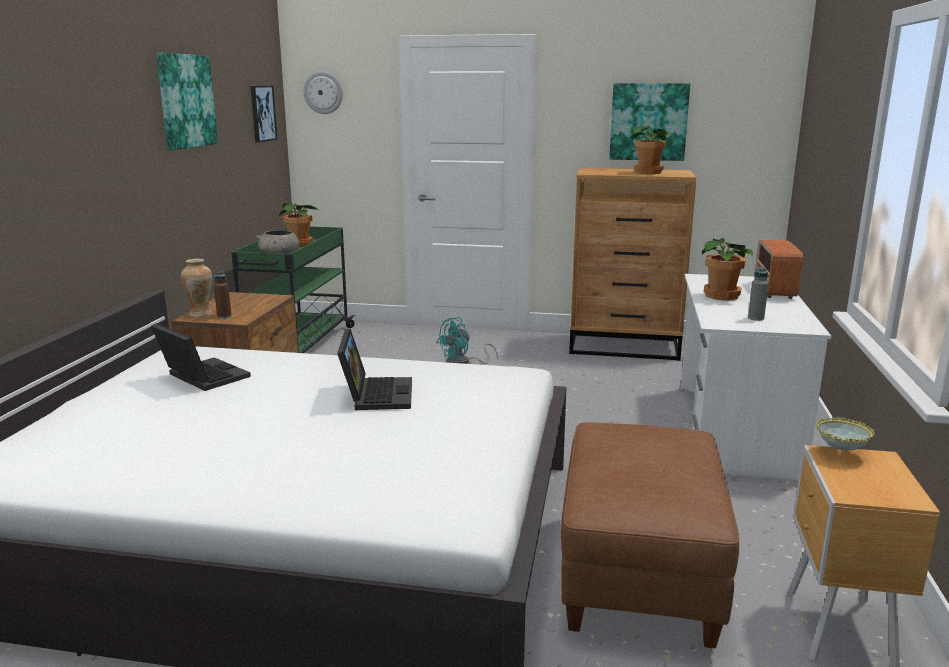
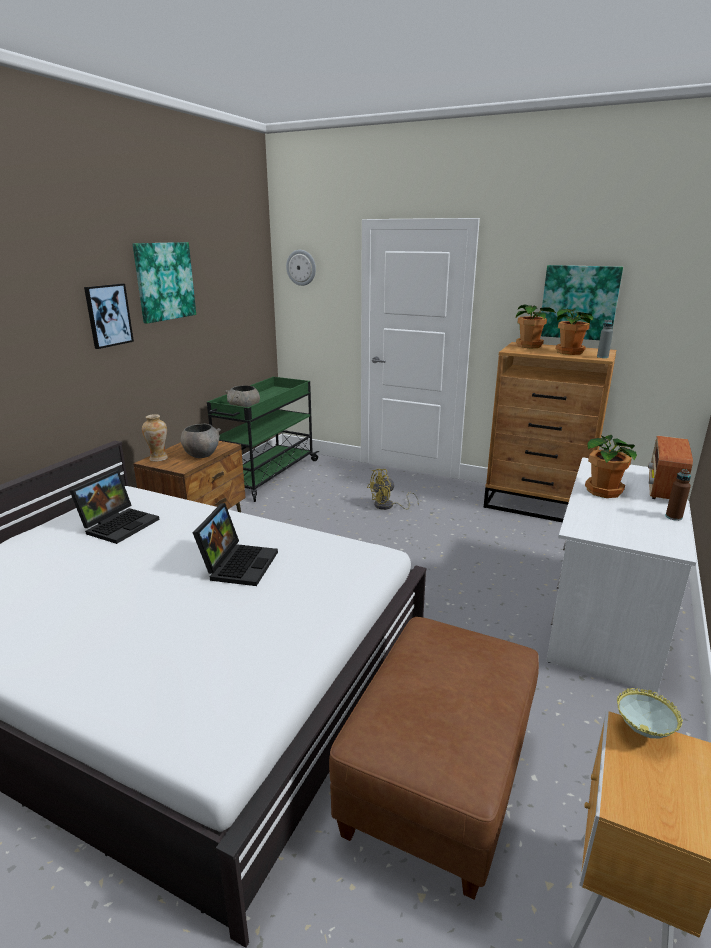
camera: 15 degrees right, 5 degrees up
(201, 377) = (119, 524): laptop -> laptop turned 60 degrees clockwise
(224, 316) = (173, 463): brown bottle -> brown bottle (673, 517)
(253, 307) = (202, 454): none -> grey bowl
(262, 113) = (247, 286): picture -> picture (108, 315)
(300, 244) = (273, 393): potted plant -> potted plant (529, 346)
(463, 362) = (388, 506): turquoise fan -> yellow fan
(756, 318) = (623, 527): grey bottle -> grey bottle (602, 357)

